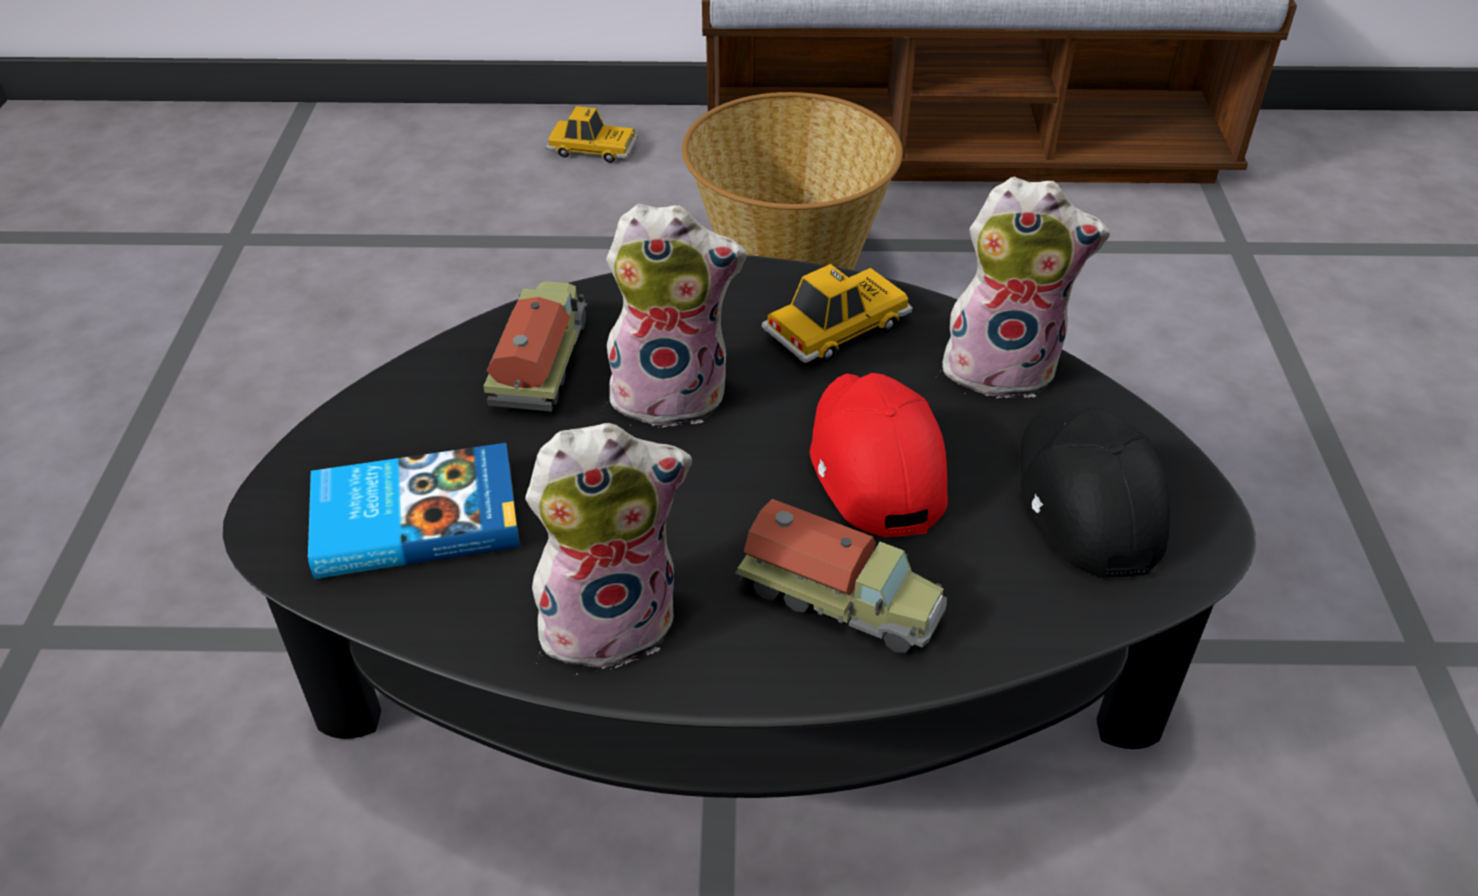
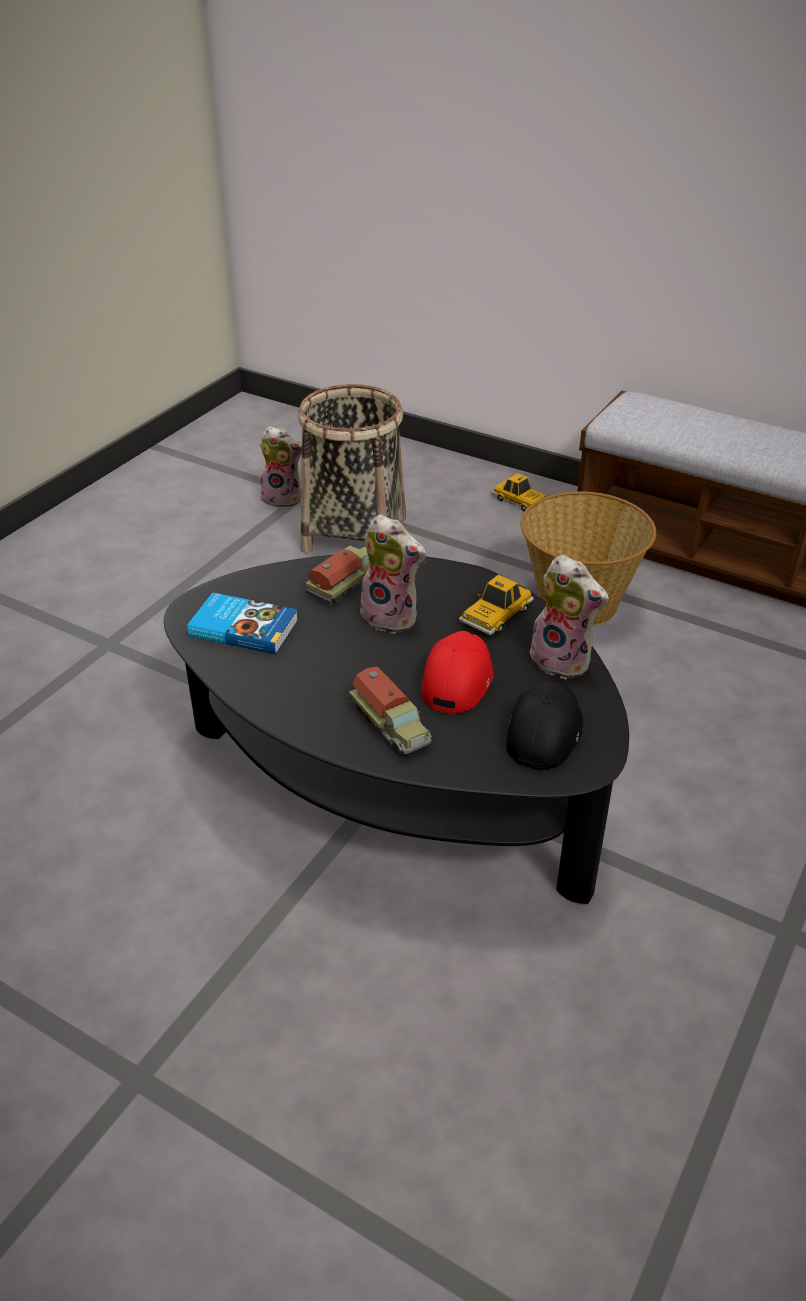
camera: 30 degrees right, 5 degrees down
(371, 277) = (355, 534): none -> basket
(611, 619) = (289, 695): plush toy -> plush toy (283, 498)
(836, 328) = (496, 615): toy car -> toy car turned 135 degrees clockwise

